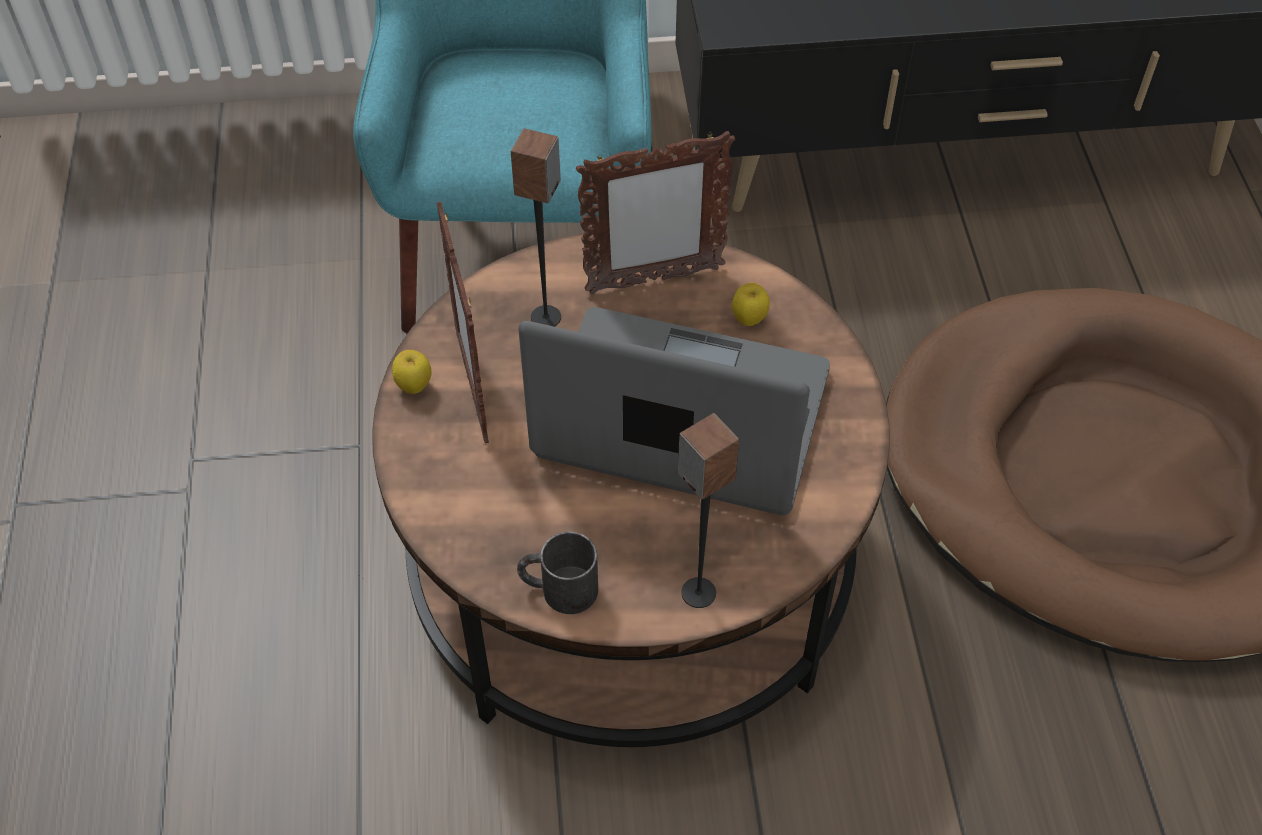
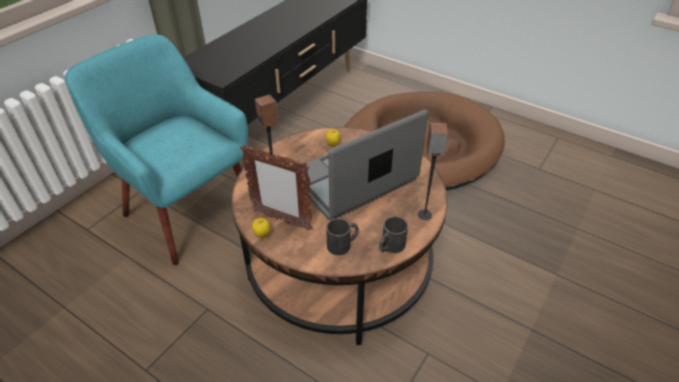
camera: 50 degrees left, 10 degrees down
(498, 513) = (343, 244): none -> black mug
(653, 280) = (291, 154): picture frame -> none

